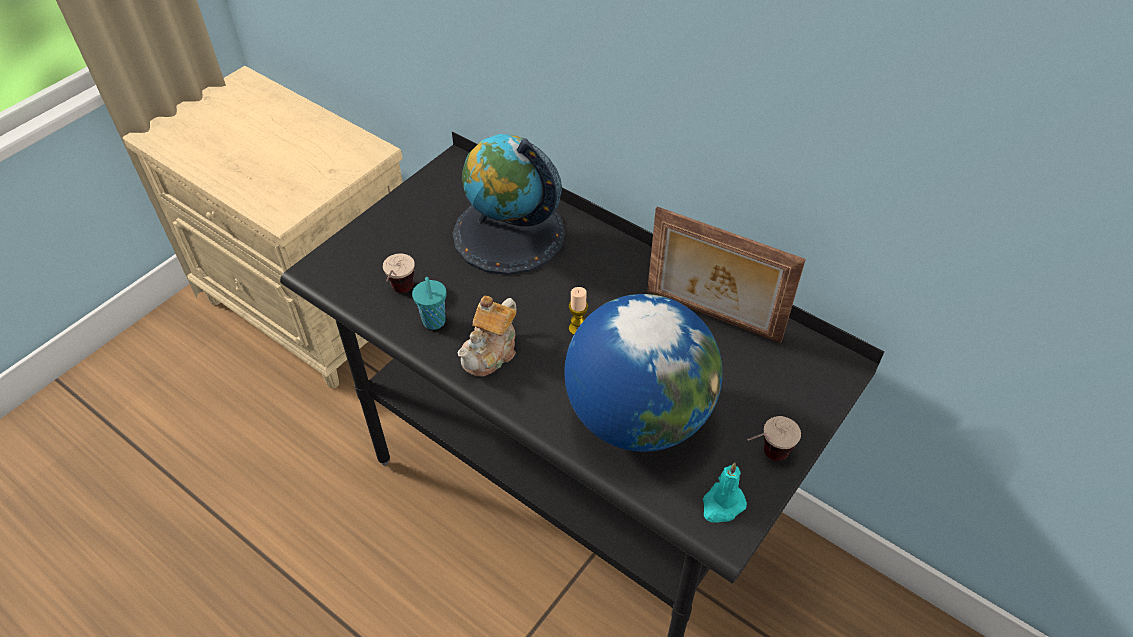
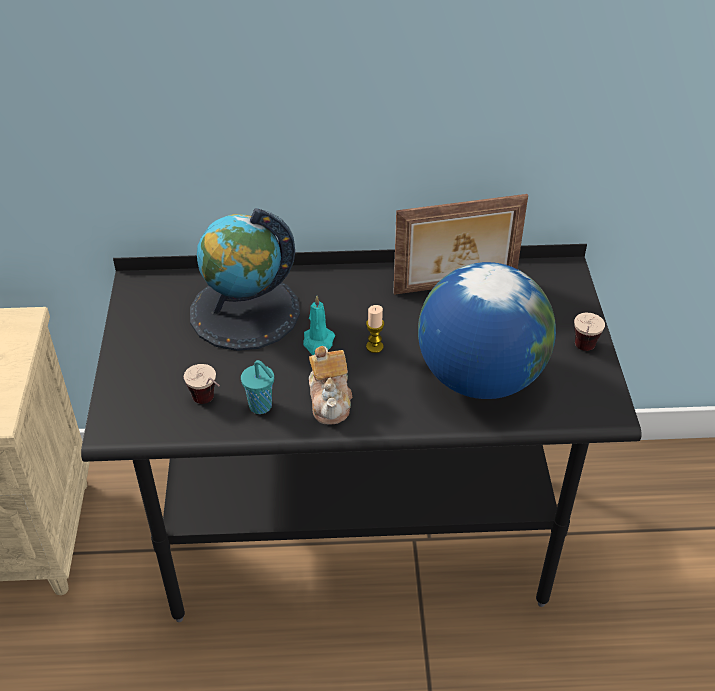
camera: 40 degrees left, 5 degrees down
(722, 505) = (590, 396): turquoise candle -> turquoise candle (318, 342)

